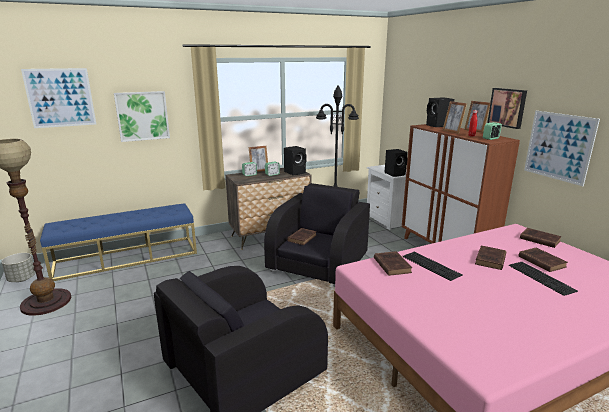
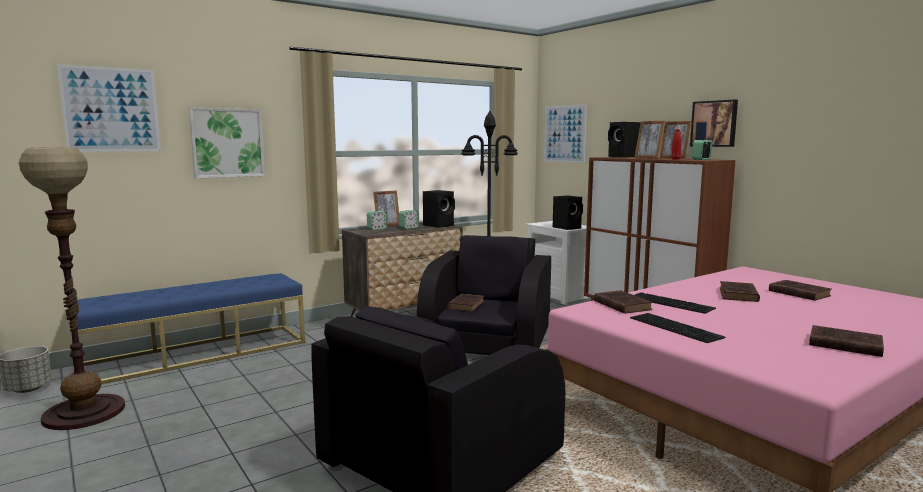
camera: 10 degrees left, 10 degrees down
(538, 239) = (780, 277): brown book -> brown book (842, 345)
(542, 277) = (811, 305): keyboard -> keyboard (677, 327)
(559, 146) = (787, 160): picture -> picture (564, 134)

